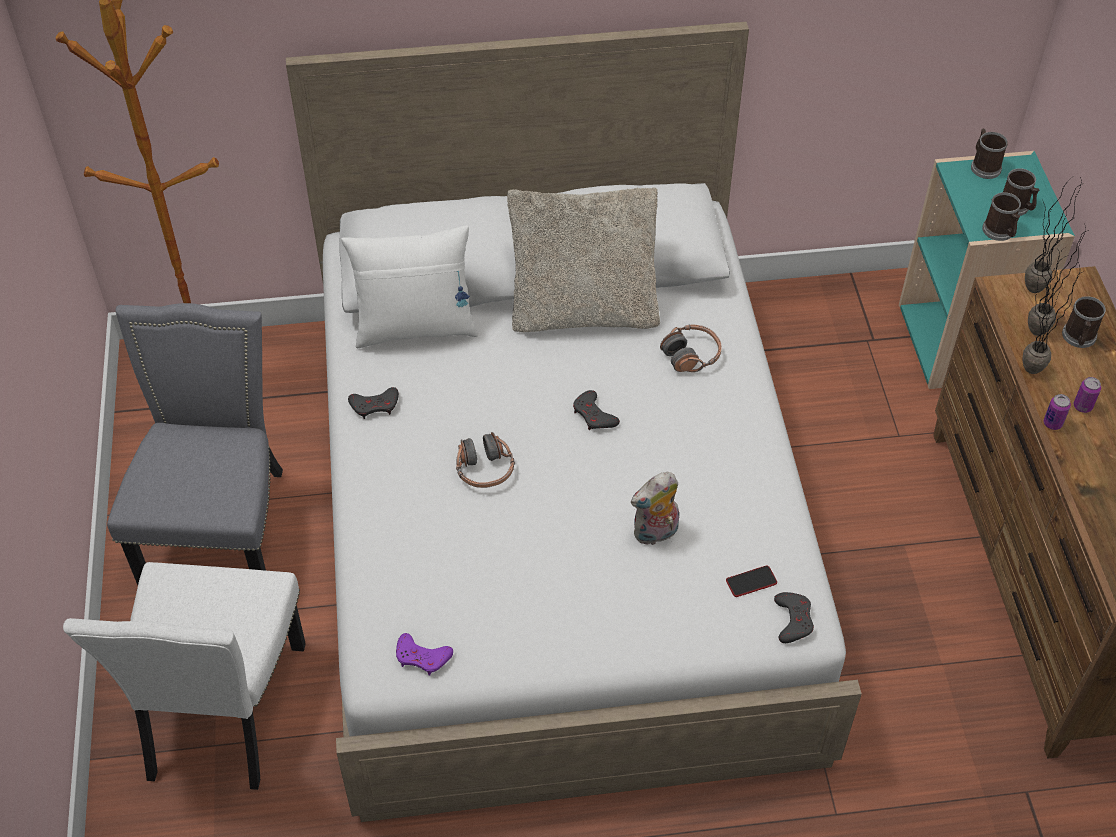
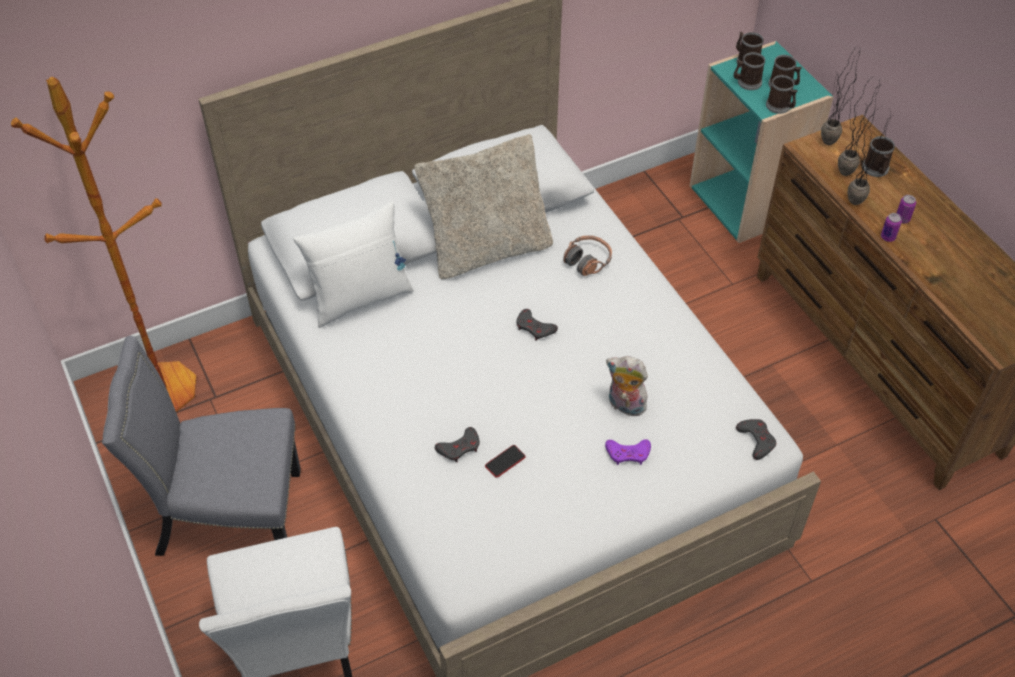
camera: 20 degrees left, 0 degrees up
(219, 533) = (233, 516): grey chair -> grey chair turned 75 degrees counterclockwise
(375, 405) = (356, 369): grey game controller -> grey game controller (459, 447)
(422, 657) = (489, 558): purple game controller -> purple game controller (628, 453)
(484, 469) = (468, 395): headphones -> none
(655, 534) = (624, 406): plush toy -> plush toy turned 75 degrees clockwise
(751, 582) = (712, 421): phone -> phone (505, 461)
(972, 192) = (746, 82): none -> mug

